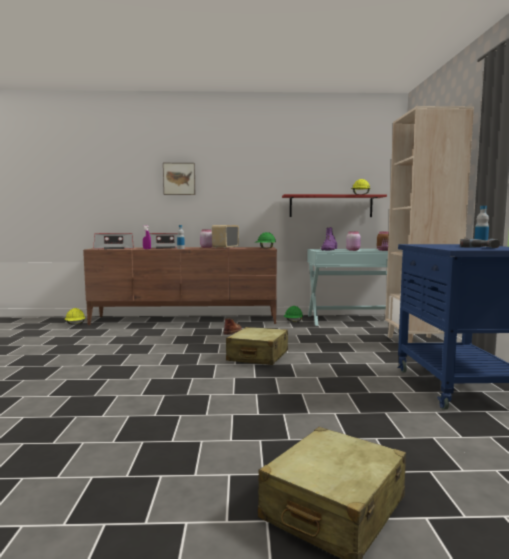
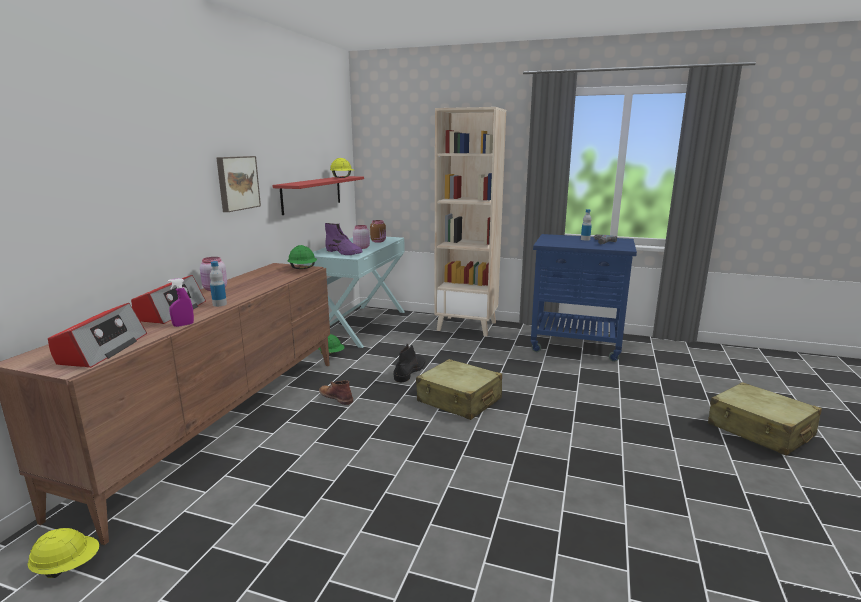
camera: 70 degrees left, 10 degrees up
(179, 179) = (142, 166): picture -> picture (237, 183)
(225, 248) = (256, 282): radio -> none
(291, 340) = (410, 371): none -> black boot

